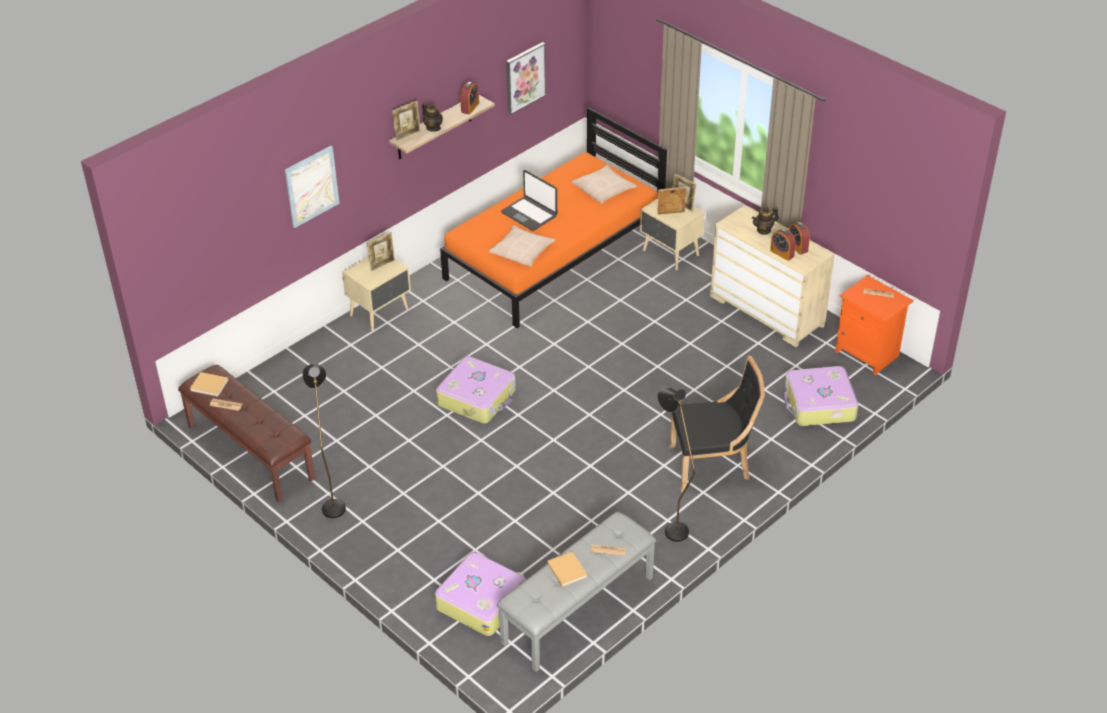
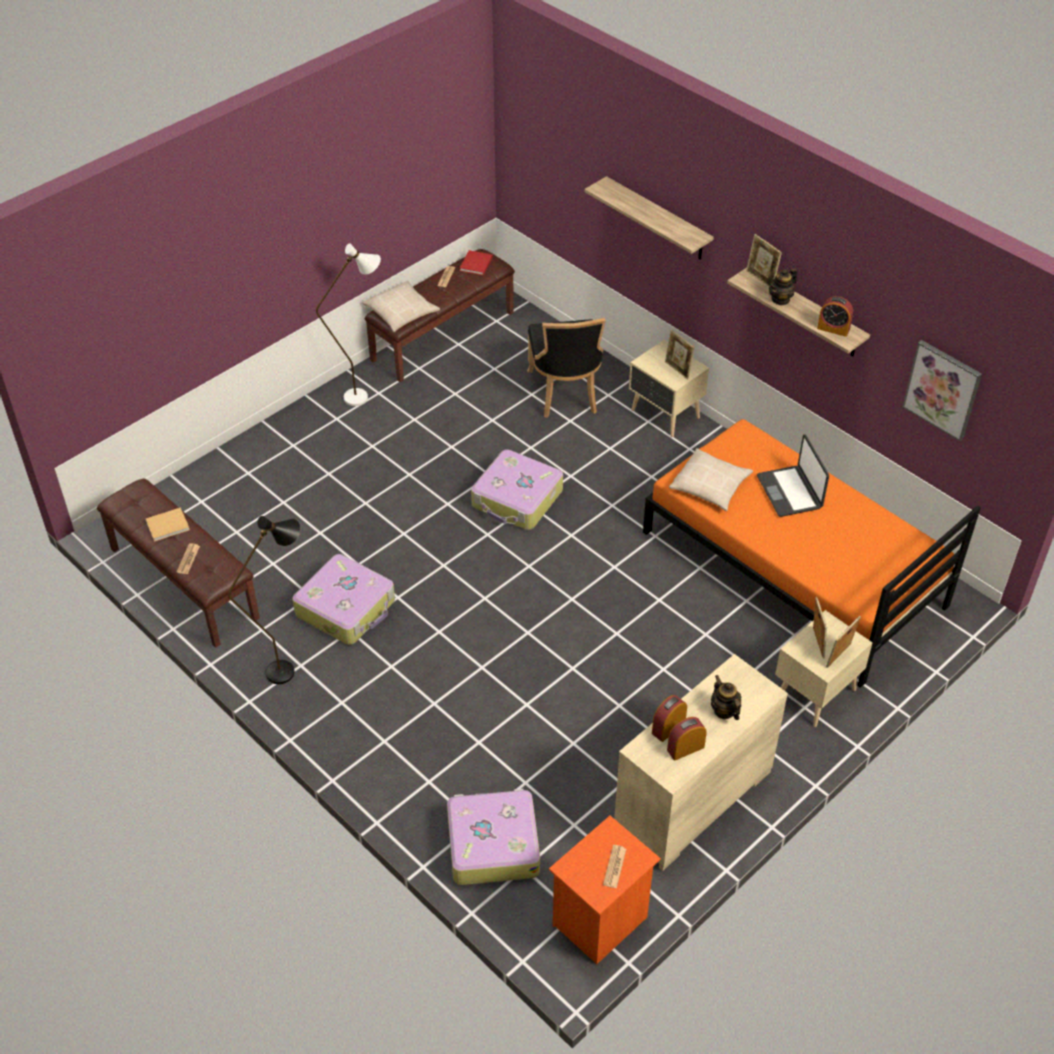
camera: 90 degrees right, 5 degrees up
(210, 385) = (475, 264): beige book -> red book
(311, 186) = (657, 219): picture -> shelf
(332, 503) = (365, 396): black floor lamp -> white floor lamp
(481, 601) = (212, 508): suitcase -> suitcase (346, 608)
(529, 214) = (790, 492): laptop -> laptop turned 60 degrees counterclockwise
(578, 610) = (183, 583): grey bench -> brown bench
(604, 189) = (859, 568): beige pillow -> beige pillow (401, 313)
(712, 465) = (386, 715): black chair -> black chair (565, 393)

